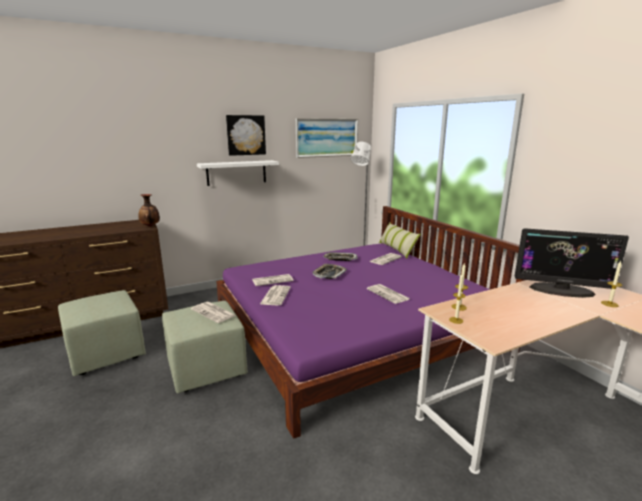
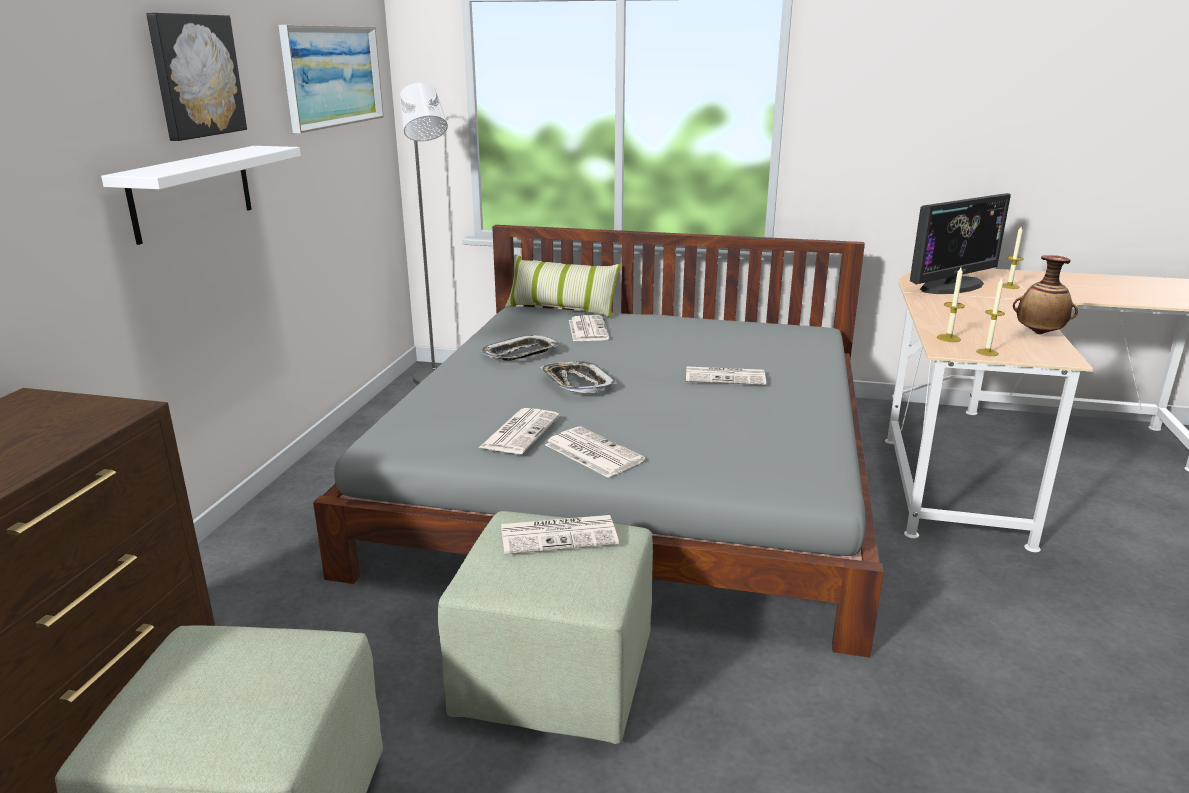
camera: 50 degrees left, 5 degrees up
(150, 226) = (119, 404): vase -> vase (1039, 333)
(354, 329) = (632, 477): purple bed -> grey bed

